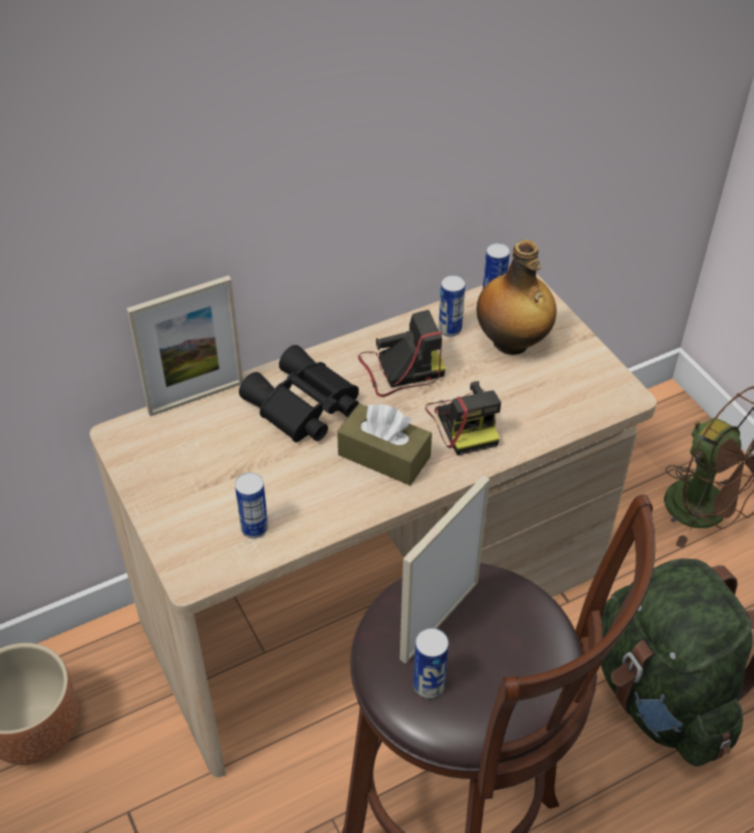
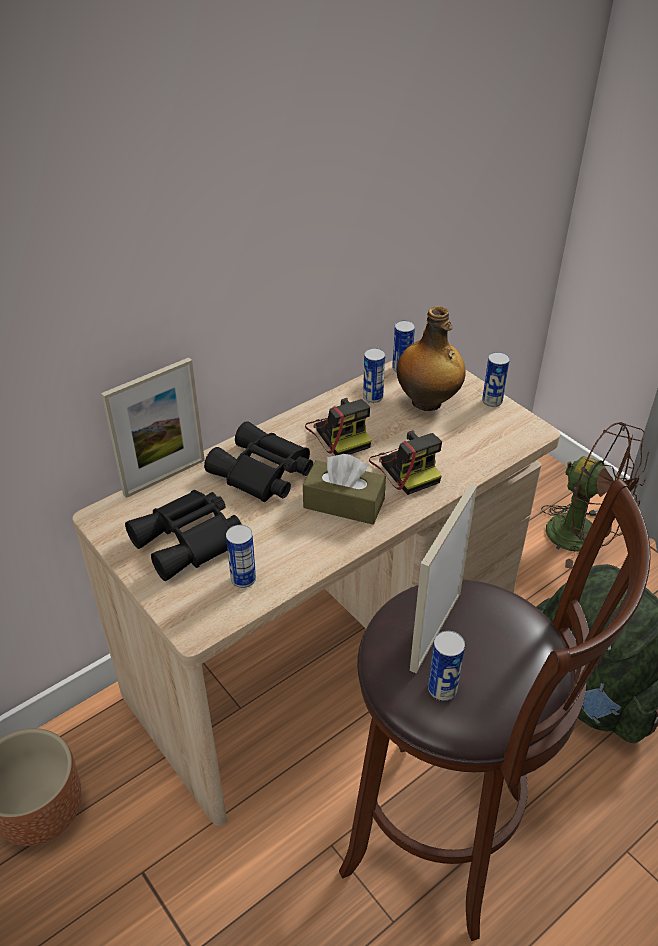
camera: 10 degrees left, 5 degrees down
(208, 476) = (190, 541): none -> black binoculars
(400, 370) = (339, 434): camera -> camera turned 90 degrees clockwise
(587, 352) = (492, 401): none -> can

